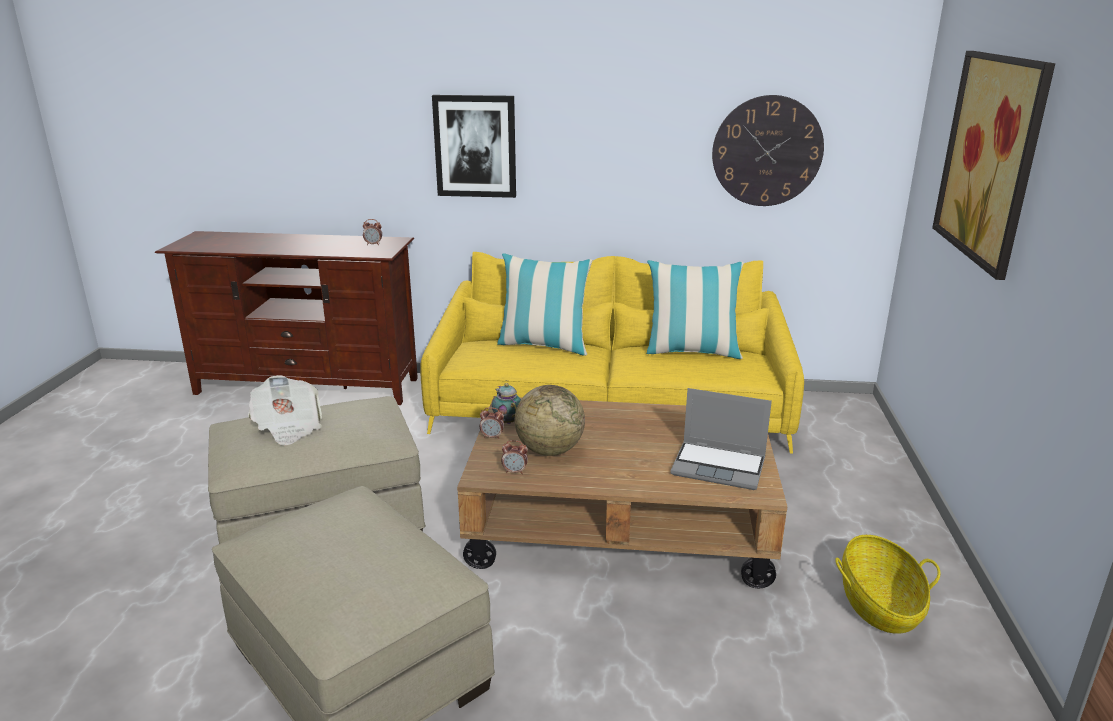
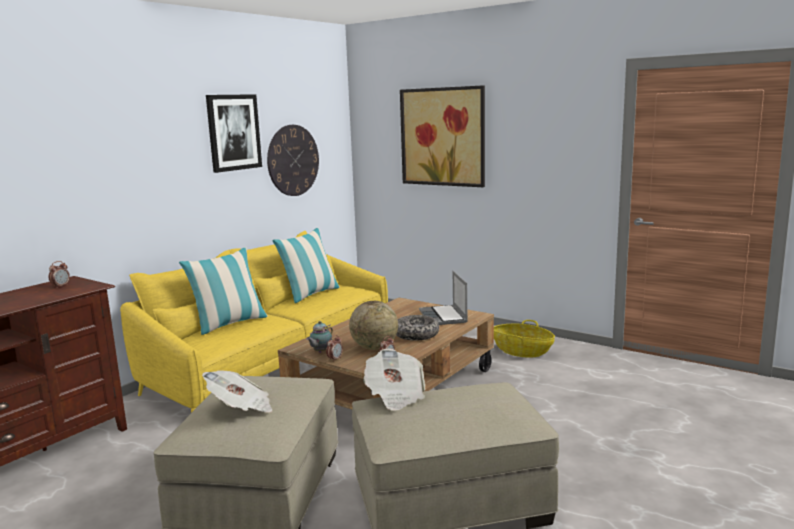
camera: 60 degrees left, 10 degrees down
(358, 504) = (395, 395): none -> newspaper
(475, 146) = (115, 182): picture -> picture (233, 132)
(507, 421) = (320, 352): teapot -> teapot turned 60 degrees counterclockwise
(624, 465) = (416, 334): none -> bowl
(720, 466) = (444, 317): laptop -> laptop turned 120 degrees clockwise

